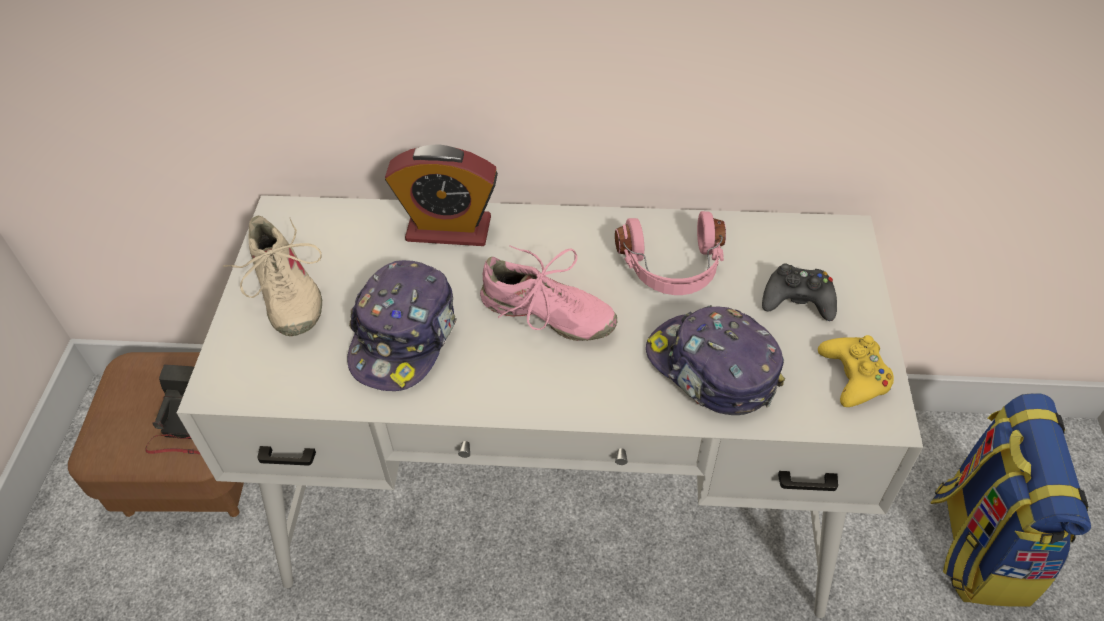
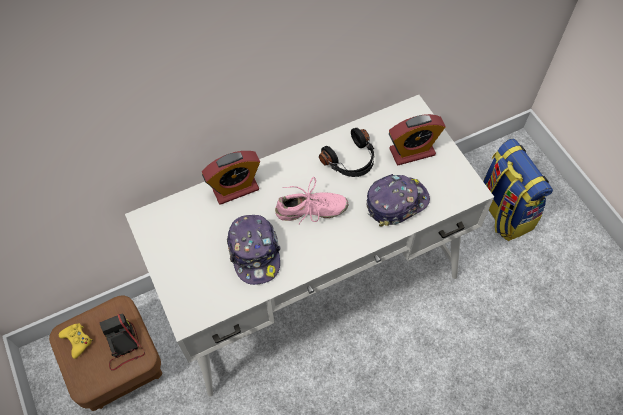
camera: 30 degrees left, 10 degrees up
(285, 293) = (181, 259): beige shoe -> none
(672, 268) = (351, 161): pink headphones -> black headphones
(711, 369) = (396, 202): cap -> cap turned 135 degrees clockwise
(798, 300) = (412, 152): black game controller -> alarm clock
(854, 376) = (453, 178): yellow game controller -> yellow game controller (77, 340)

